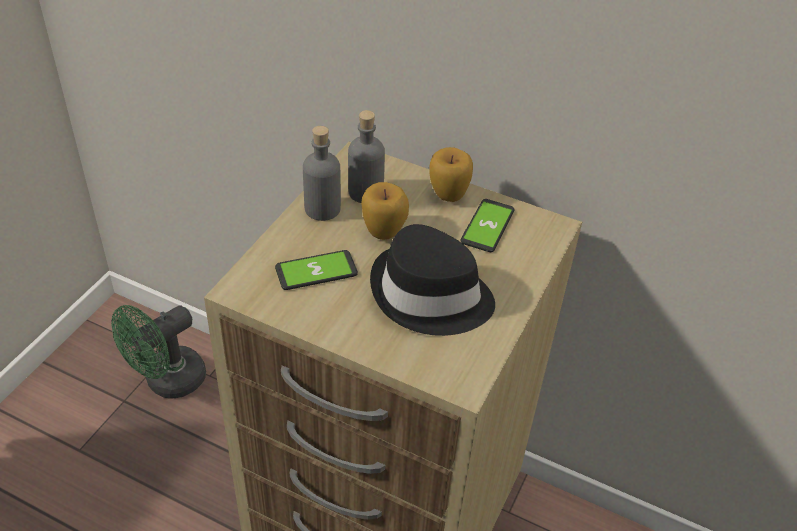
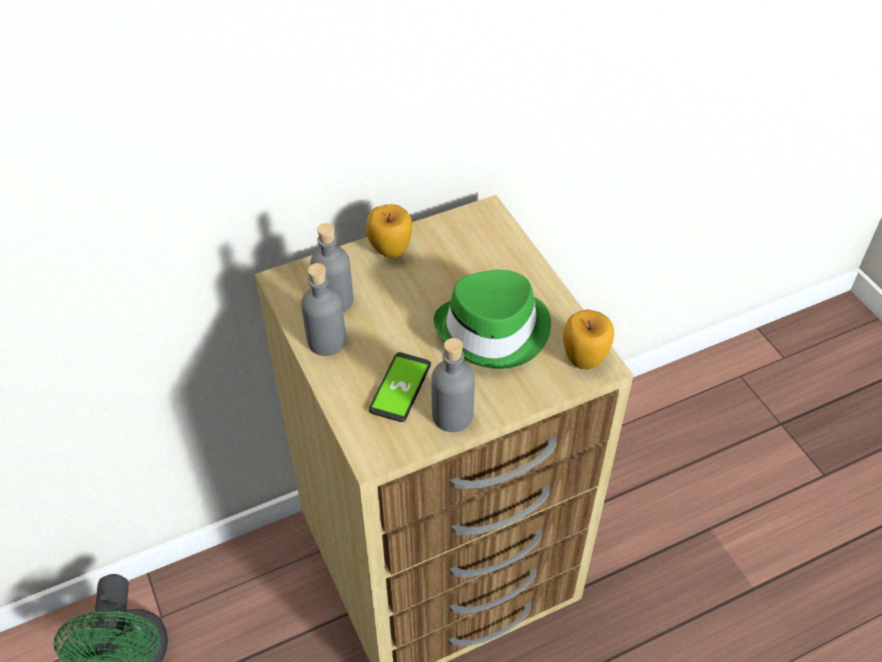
camera: 50 degrees left, 5 degrees up
(317, 315) = (452, 415): none -> grey bottle
(383, 231) = (394, 316): apple -> apple (584, 358)
(430, 296) = (494, 331): black hat -> green hat
(487, 226) = (450, 250): phone -> none

